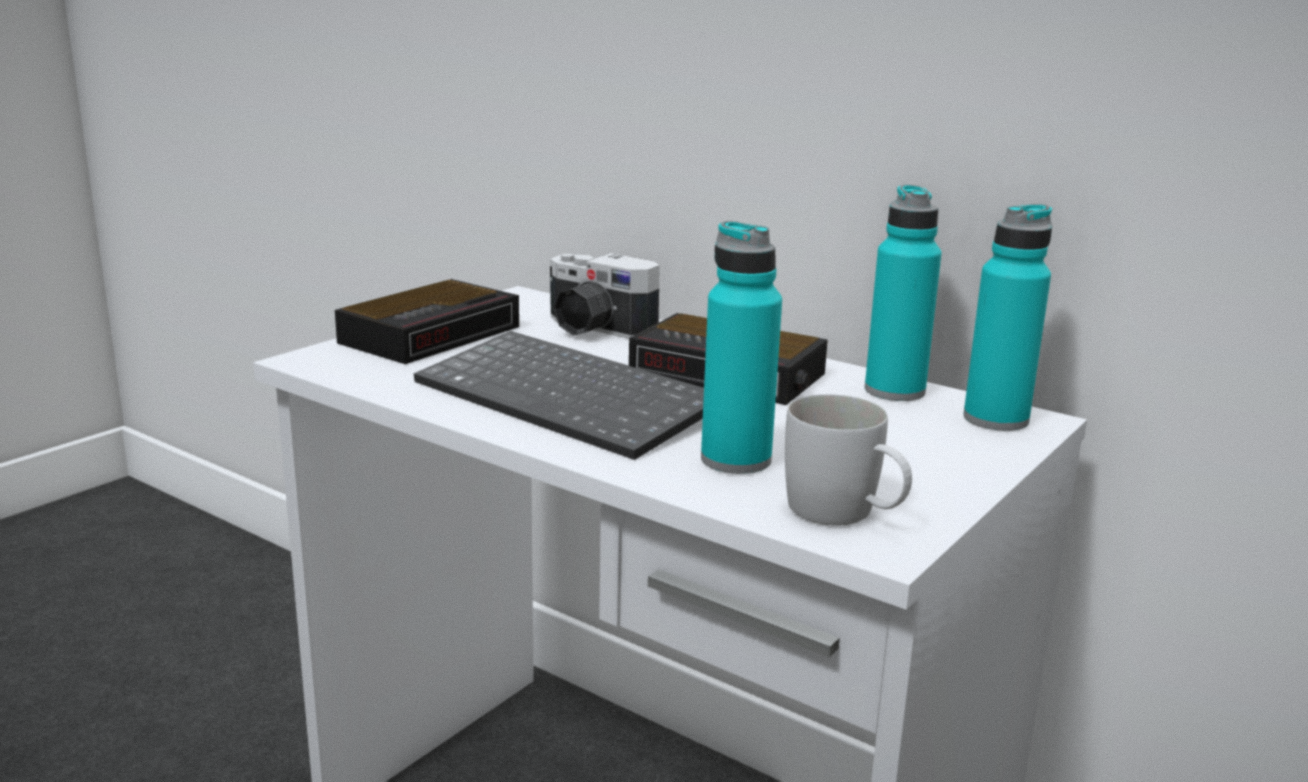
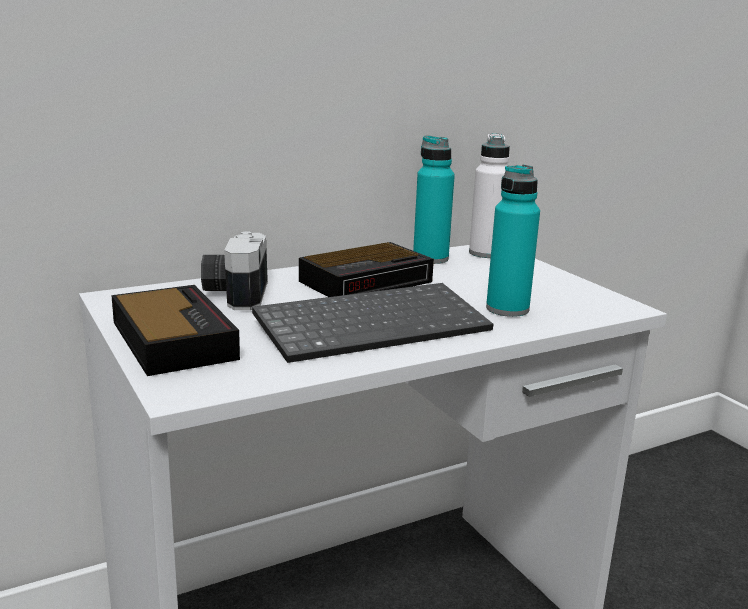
camera: 65 degrees left, 0 degrees up
(593, 329) = (234, 293): camera -> camera turned 120 degrees clockwise
(845, 514) = (590, 305): white mug -> none
(995, 419) = (486, 253): turquoise bottle -> white bottle

